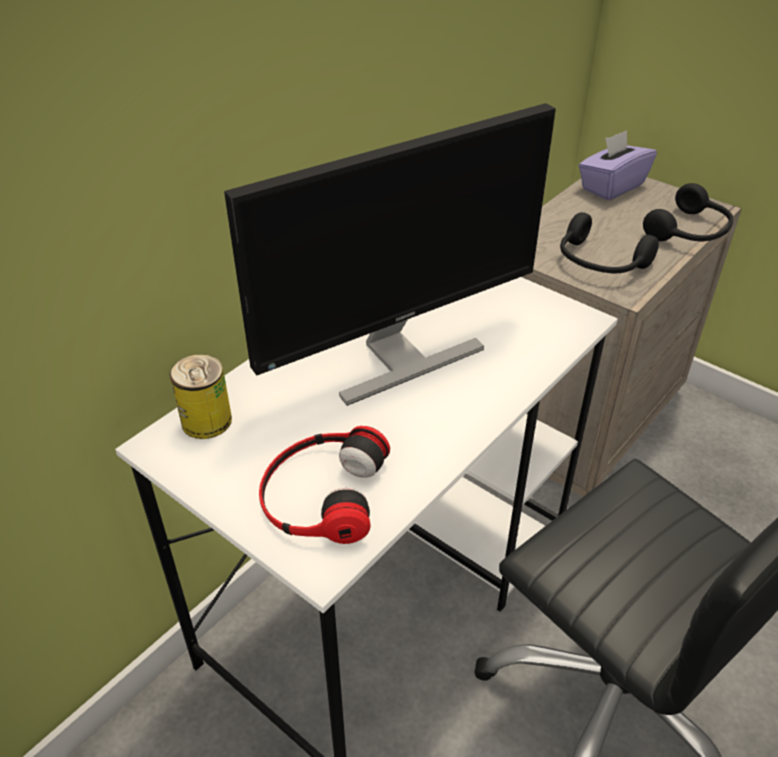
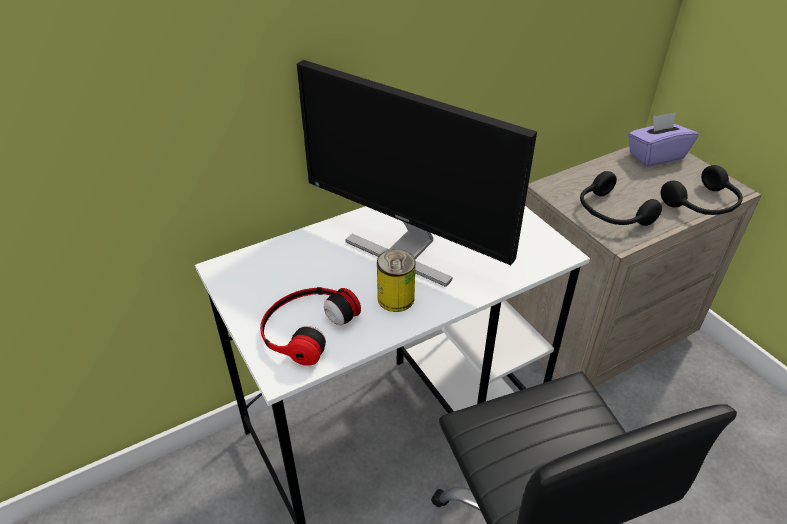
camera: 20 degrees right, 0 degrees up
(206, 421) = (258, 261): can -> can (396, 298)
(397, 358) = (406, 249): monitor -> monitor turned 45 degrees clockwise

